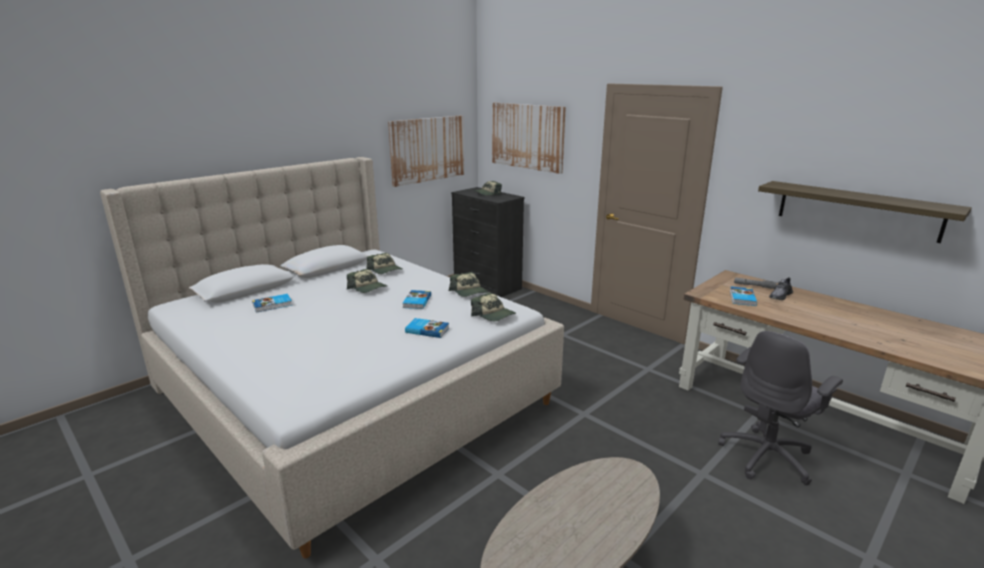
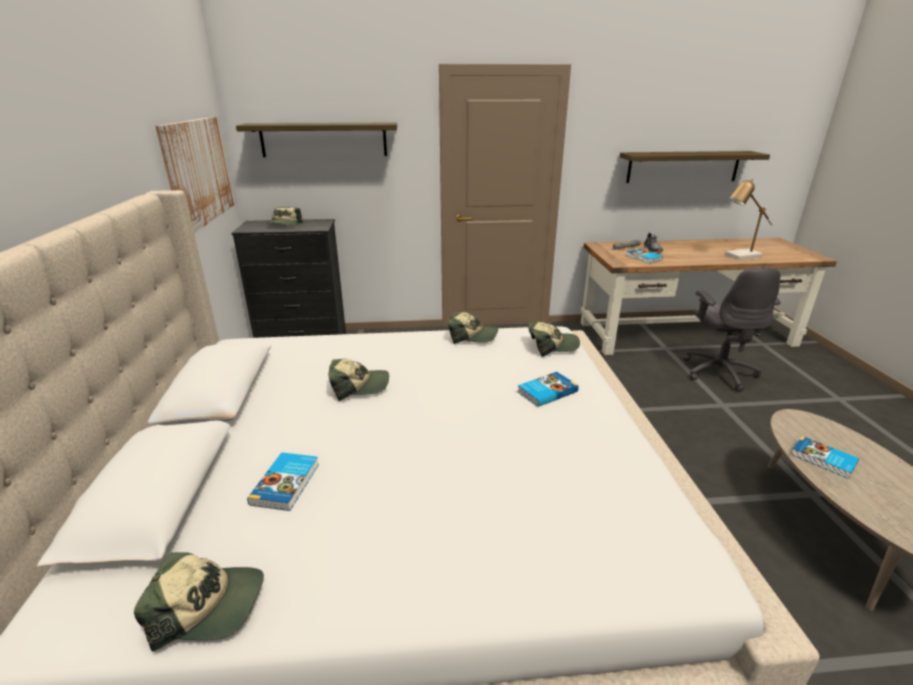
camera: 50 degrees left, 5 degrees up
(385, 270) = (320, 356): cap -> cap (208, 605)
(416, 301) = (454, 371): book -> book (823, 459)
(527, 136) = (324, 139): picture -> shelf
(871, 335) = (739, 256): none -> table lamp

